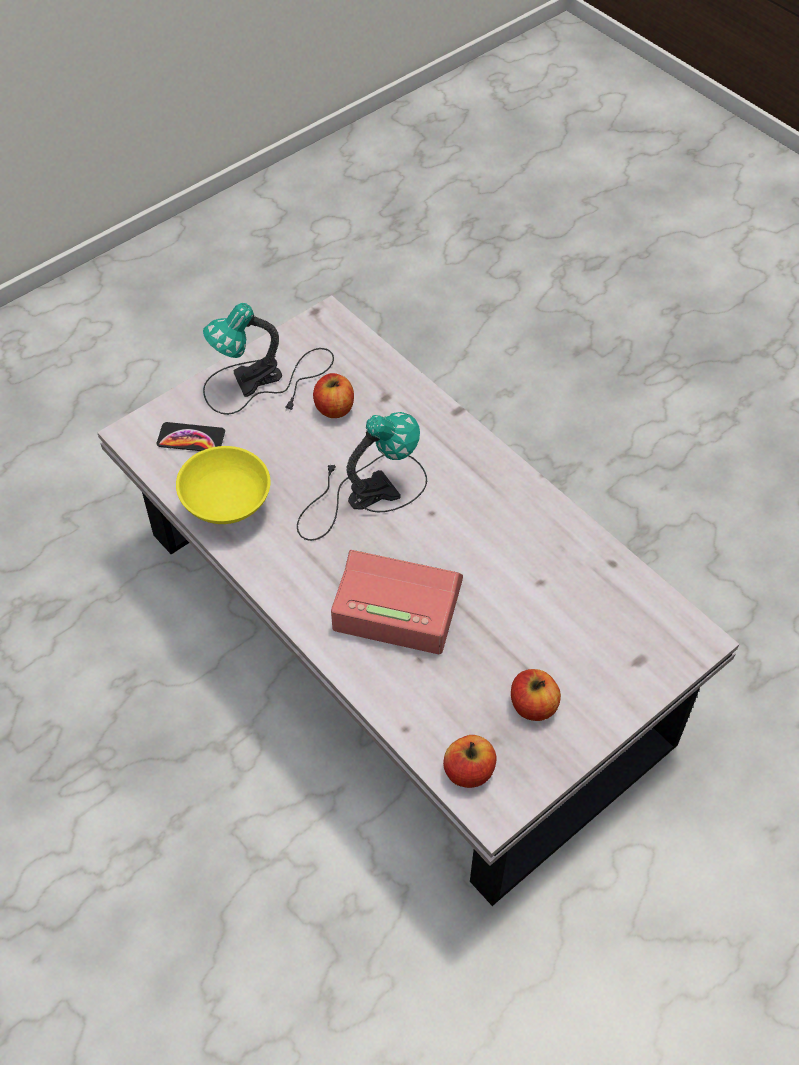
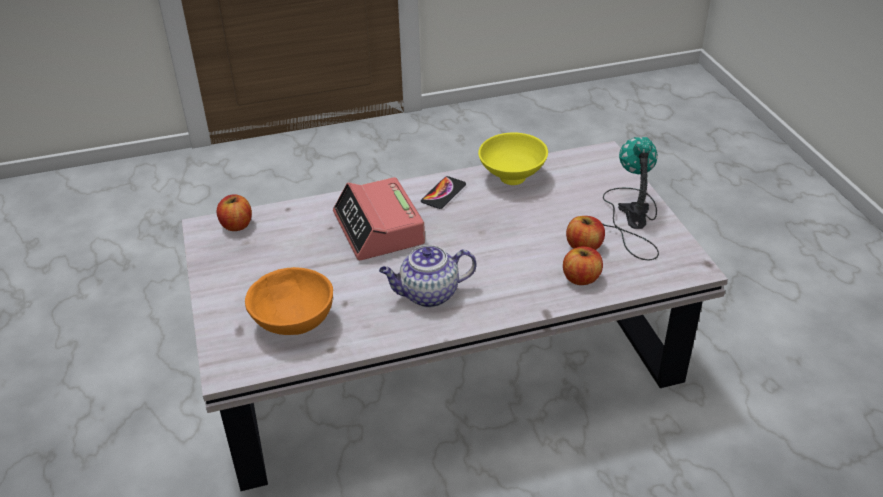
camera: 115 degrees right, 15 degrees down
(191, 438) = (587, 175): phone -> phone (443, 193)
(363, 493) = (488, 239): table lamp -> none
(397, 605) = (379, 229): alarm clock -> alarm clock turned 120 degrees clockwise
(485, 513) = (428, 294): none -> teapot
(533, 706) = (253, 266): apple -> apple (581, 278)
(599, 614) = (293, 324): none -> orange bowl

